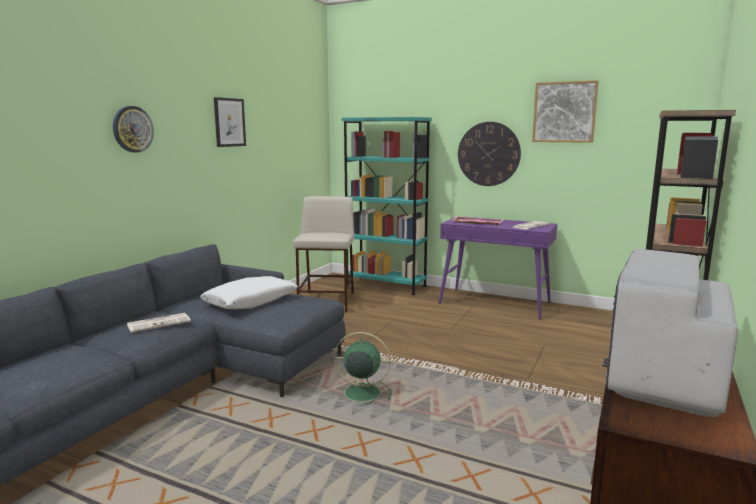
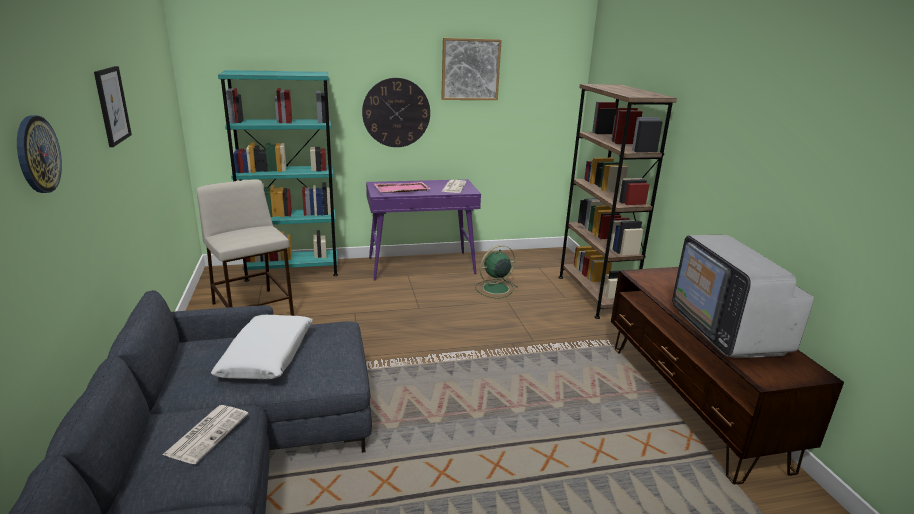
camera: 40 degrees left, 10 degrees up
(360, 393) = (429, 412): green fan -> green fan (494, 288)

